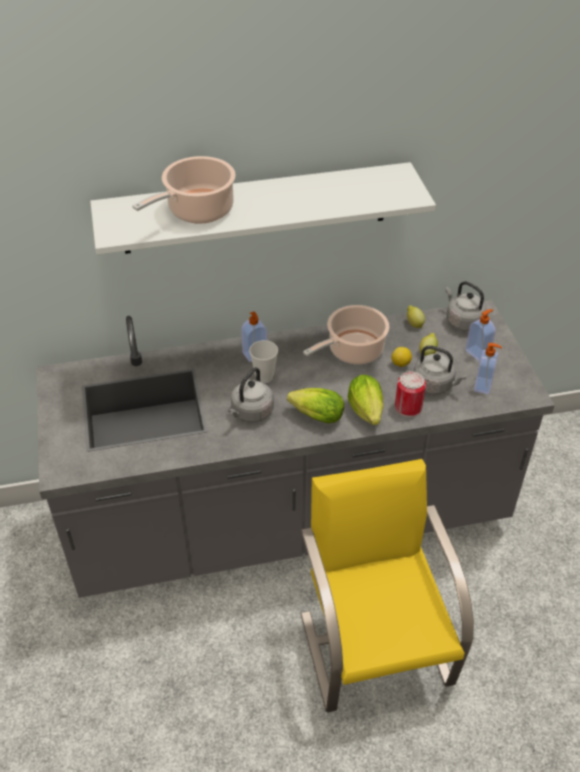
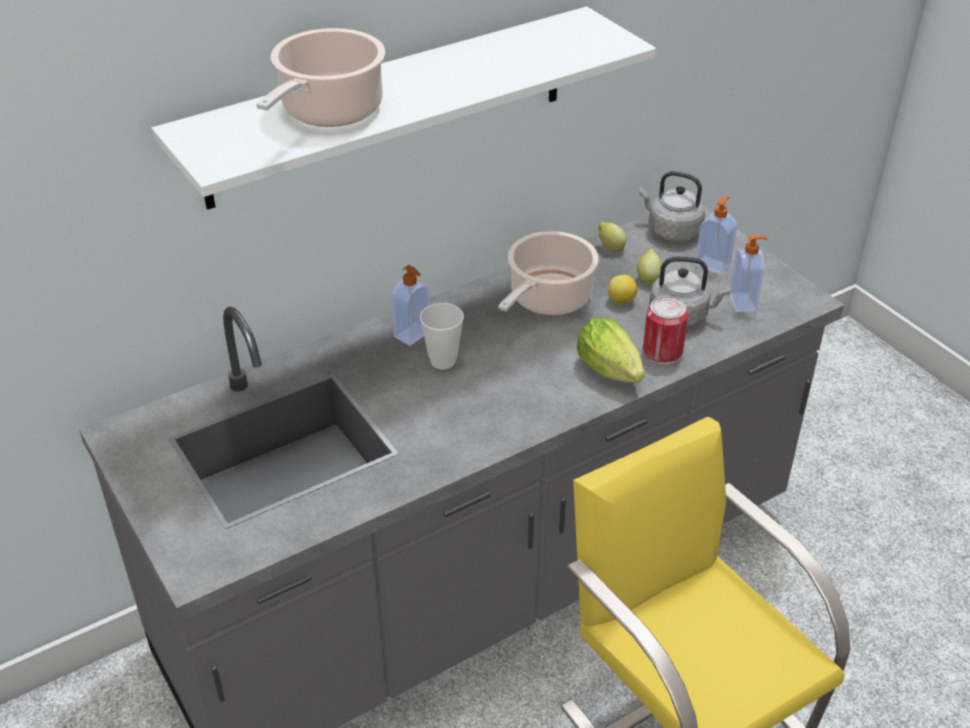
camera: 20 degrees left, 5 degrees down
(251, 413) = (449, 412): grey kettle -> none
(314, 415) = (541, 394): lettuce -> none

